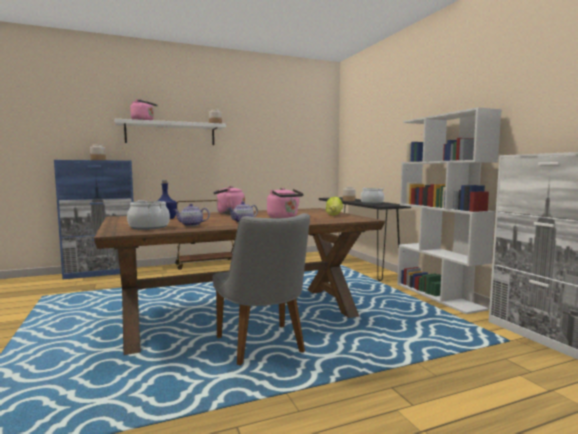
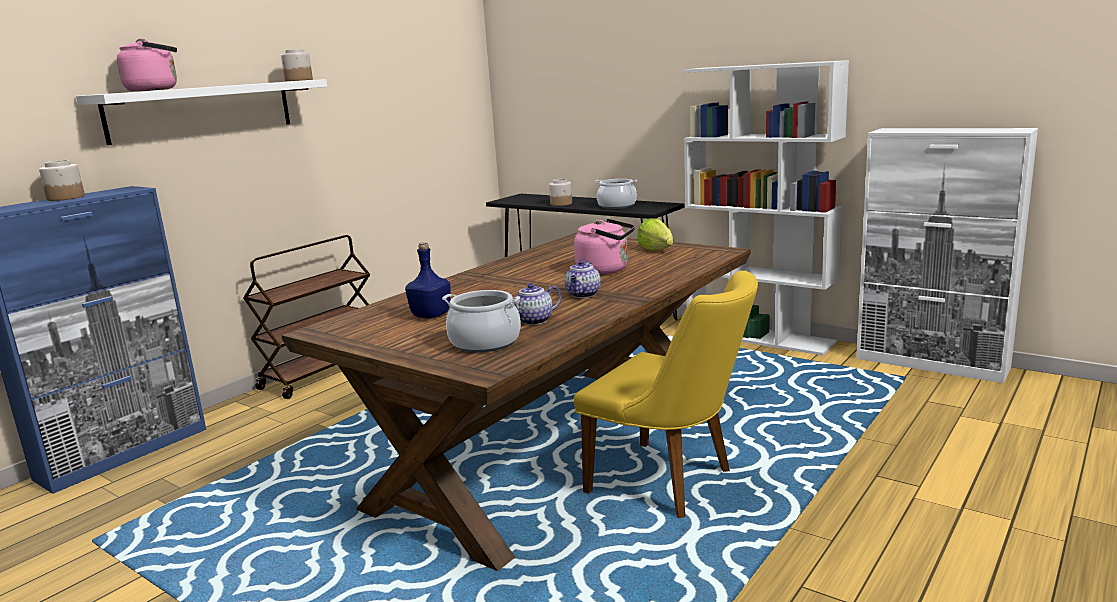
camera: 30 degrees left, 10 degrees up
(228, 213) = (482, 276): pink kettle -> none
(263, 348) = (671, 484): grey chair -> yellow chair

